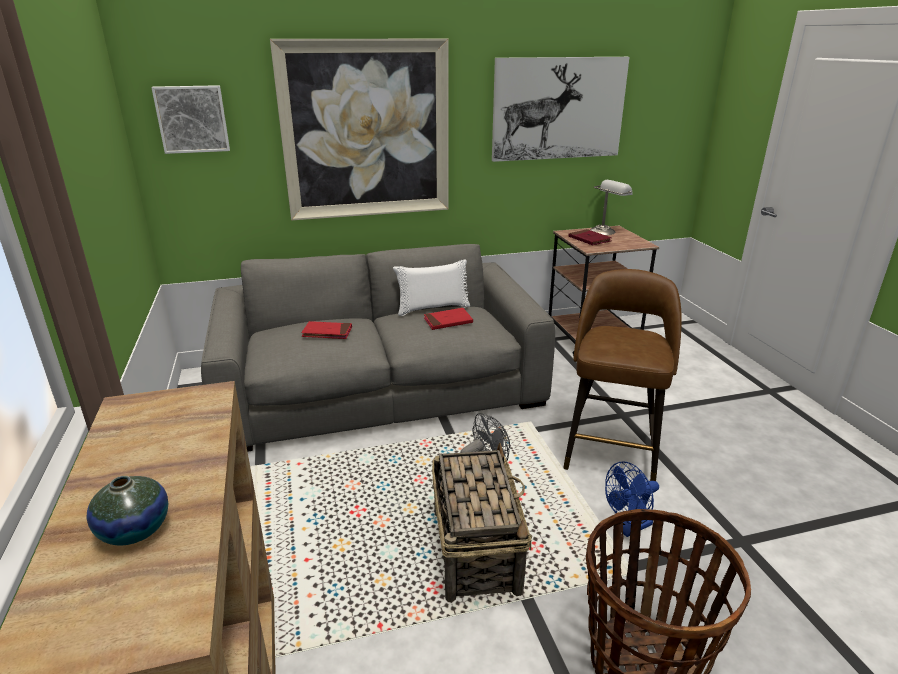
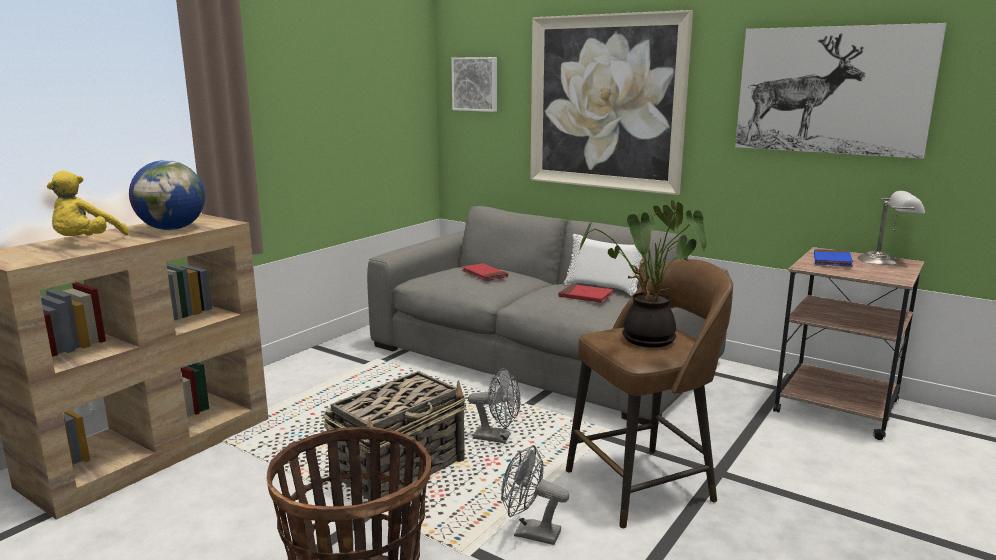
camera: 50 degrees right, 10 degrees down
(135, 530) = (86, 243): vase -> yellow plush toy
(173, 438) = (172, 229): none -> globe
(589, 239) = (832, 261): red book -> blue book
(628, 344) = (643, 339): none -> potted plant
(628, 527) = (530, 533): blue fan -> grey fan

